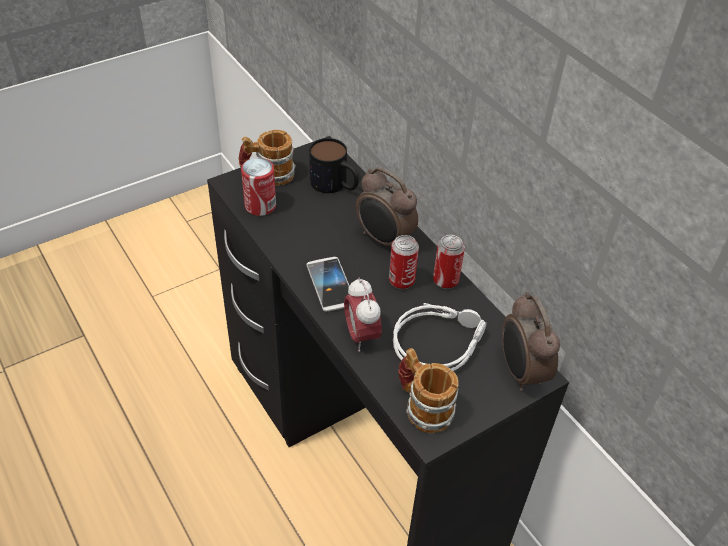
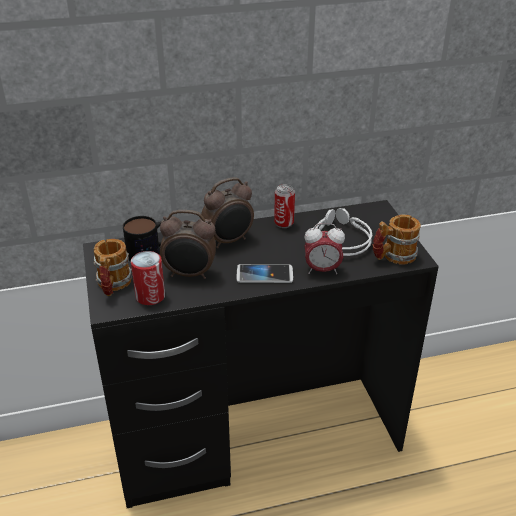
camera: 70 degrees left, 10 degrees down
(401, 281) = (275, 242): can -> none
(520, 372) = (375, 214): alarm clock -> alarm clock (190, 274)

